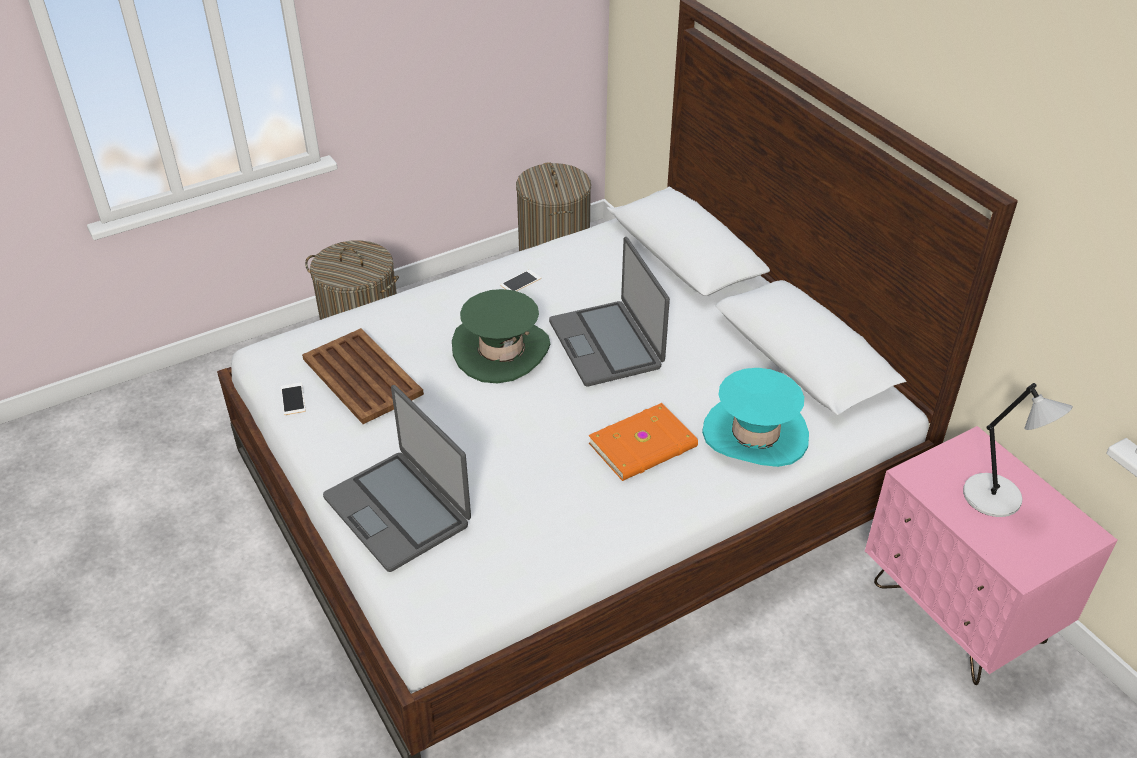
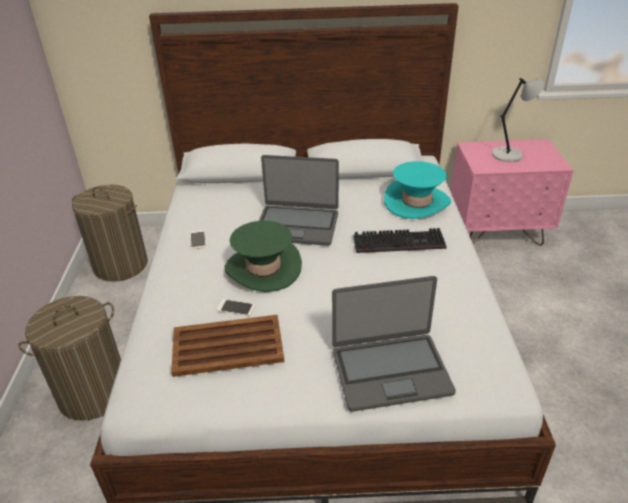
camera: 60 degrees left, 5 degrees down
(293, 399) = (213, 399): phone -> phone (236, 308)
(644, 446) = (400, 241): orange book -> keyboard

